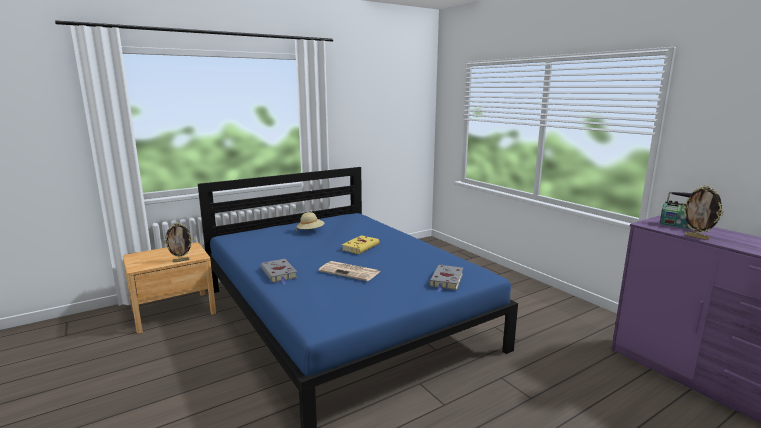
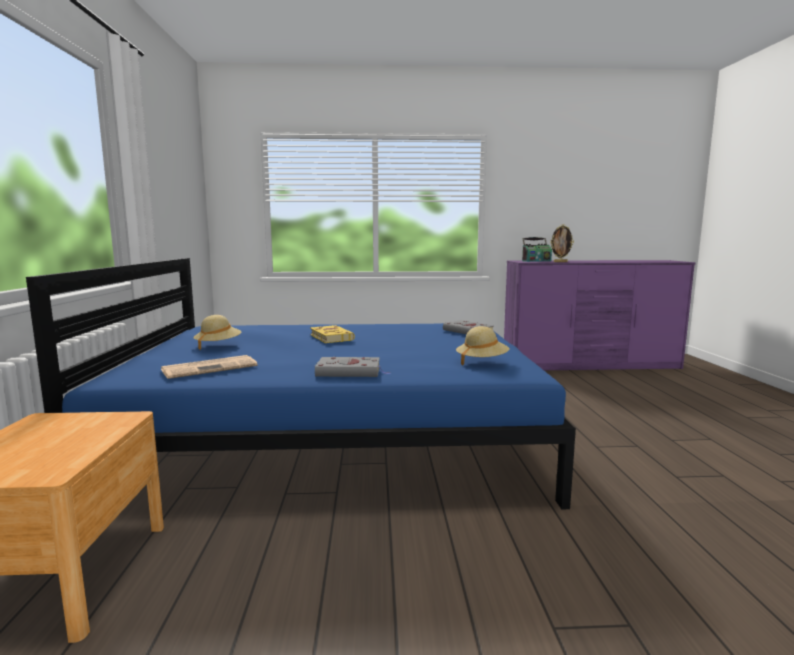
camera: 60 degrees left, 5 degrees down
(181, 260) = (112, 431): picture frame -> none
(340, 304) = (481, 362): none -> beige hat
(350, 271) = (397, 349): newspaper -> newspaper (210, 368)

